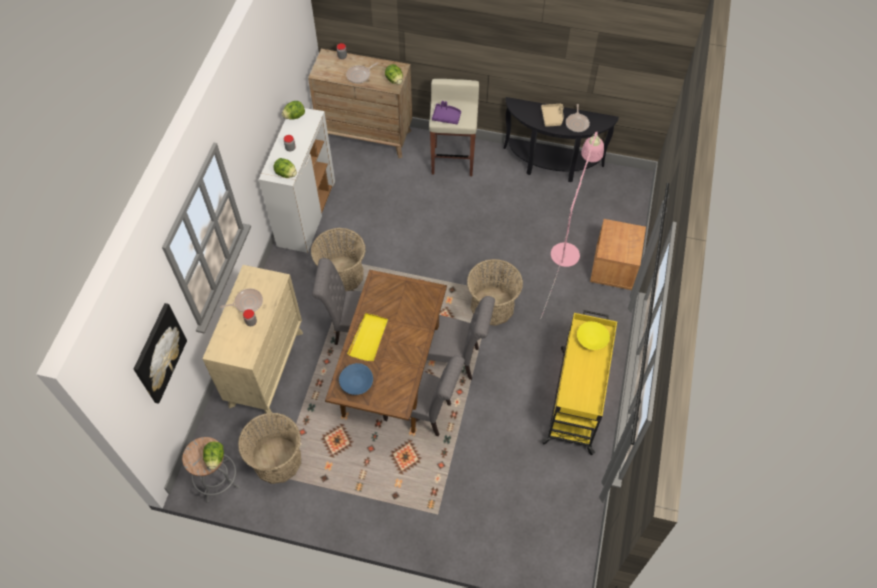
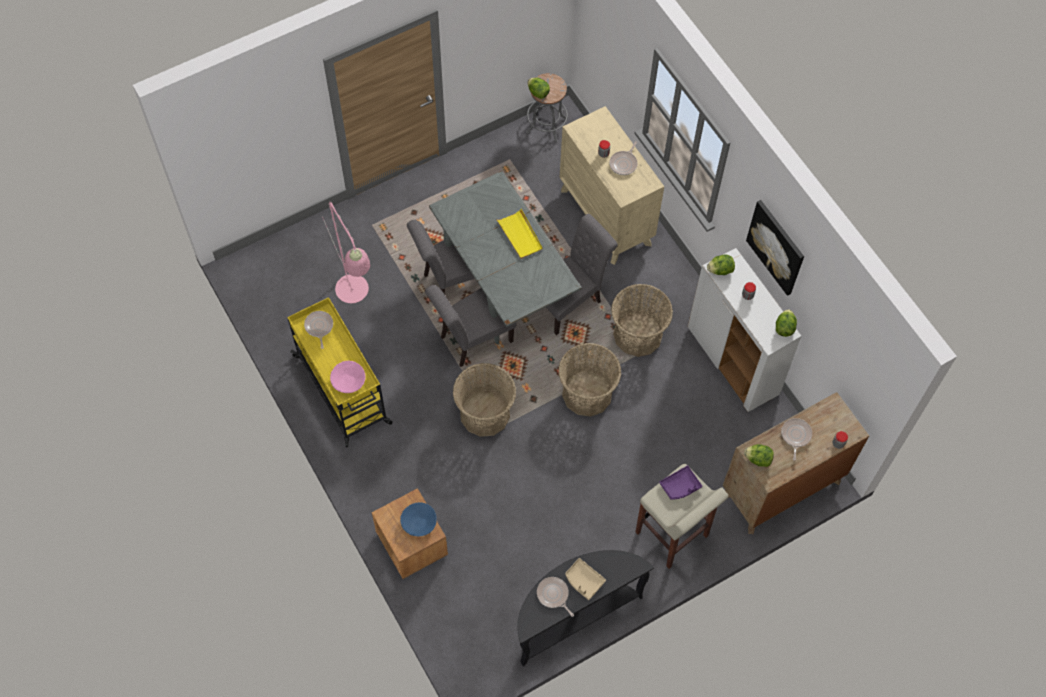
camera: 135 degrees right, 5 degrees up
(159, 353) = (614, 53): picture -> picture (776, 247)
(277, 460) = (521, 168): basket -> basket (587, 393)
(356, 383) = (492, 198): blue bowl -> blue bowl (419, 523)
(391, 378) = (504, 287): brown dining table -> grey dining table
(567, 248) = (472, 529): pink floor lamp -> pink floor lamp (355, 296)
(580, 396) = (319, 327): none -> frying pan
(591, 340) = (348, 381): yellow bowl -> pink bowl

